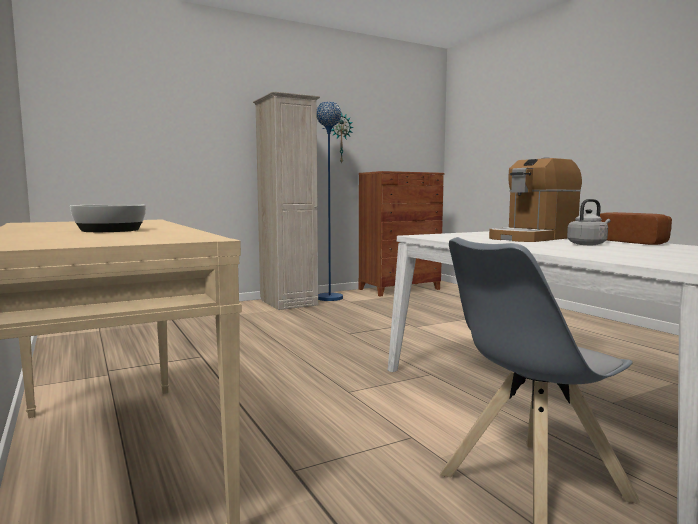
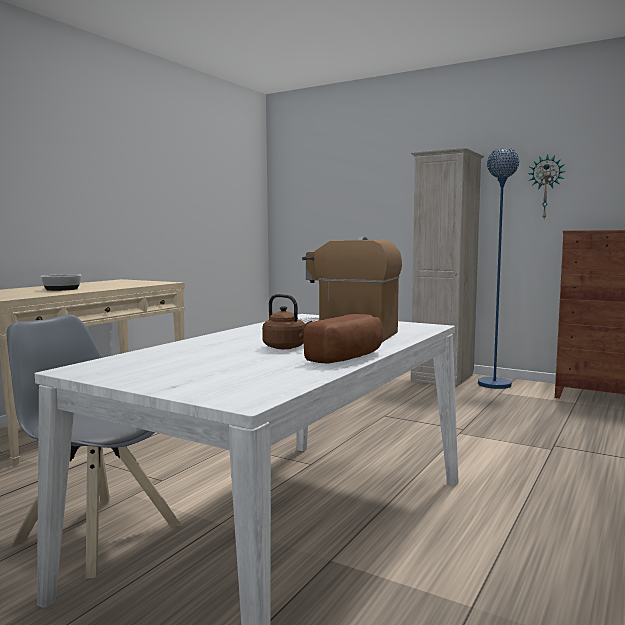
camera: 60 degrees right, 0 degrees up
(588, 244) = (286, 347): grey kettle -> brown kettle

